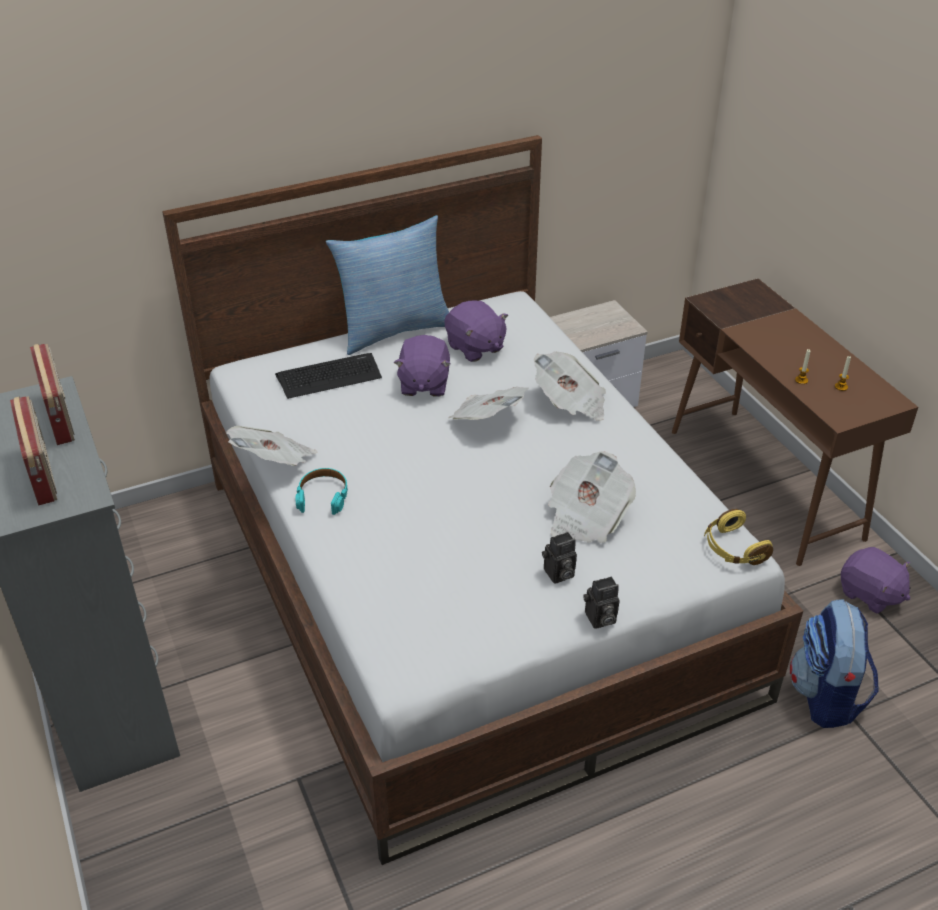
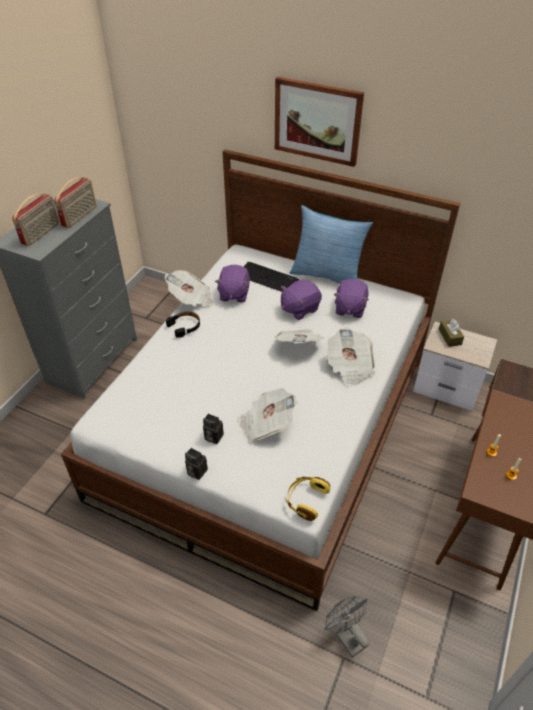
camera: 50 degrees right, 5 degrees up
(314, 101) = (317, 121): none -> picture
(323, 496) = (185, 326): turquoise headphones -> black headphones
(572, 326) = (449, 337): none -> brown tissue box
(826, 696) = (345, 636): backpack -> grey fan
(870, 594) = (454, 616): purple plush toy -> purple plush toy (233, 294)

